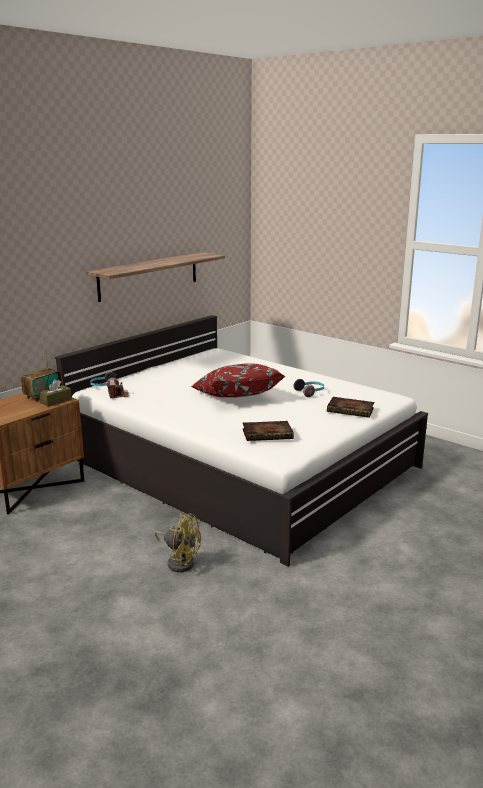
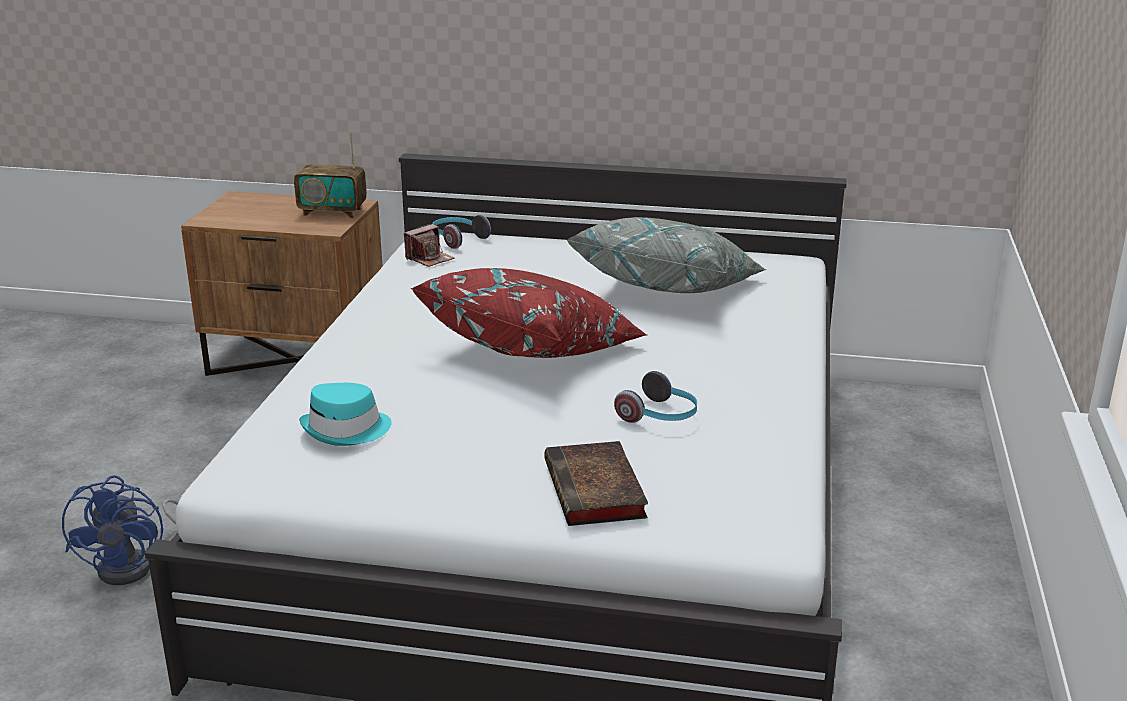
camera: 60 degrees right, 5 degrees up
(56, 401) = (317, 225): brown tissue box -> none
(149, 276) = (659, 44): shelf -> none
(179, 561) = (137, 565): yellow fan -> blue fan
(213, 369) = (669, 289): none -> grey pillow
(268, 434) = (346, 430): book -> turquoise hat

